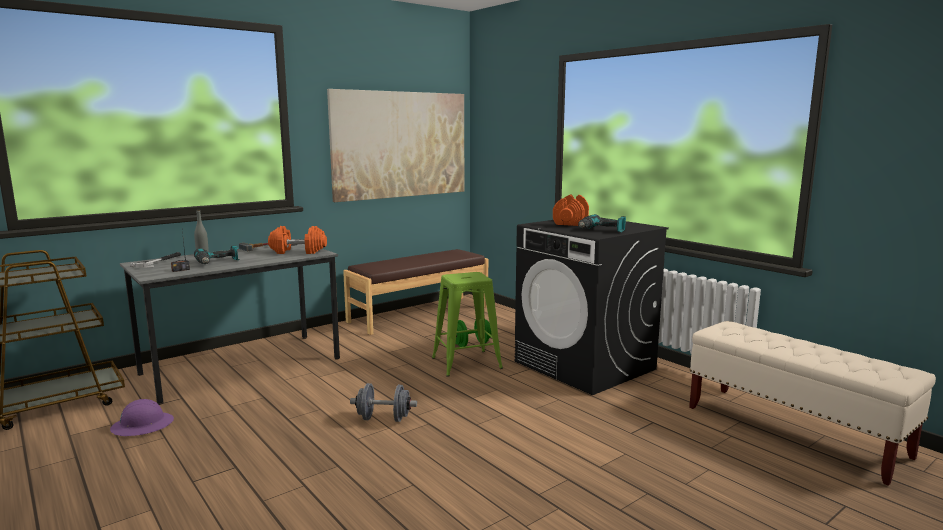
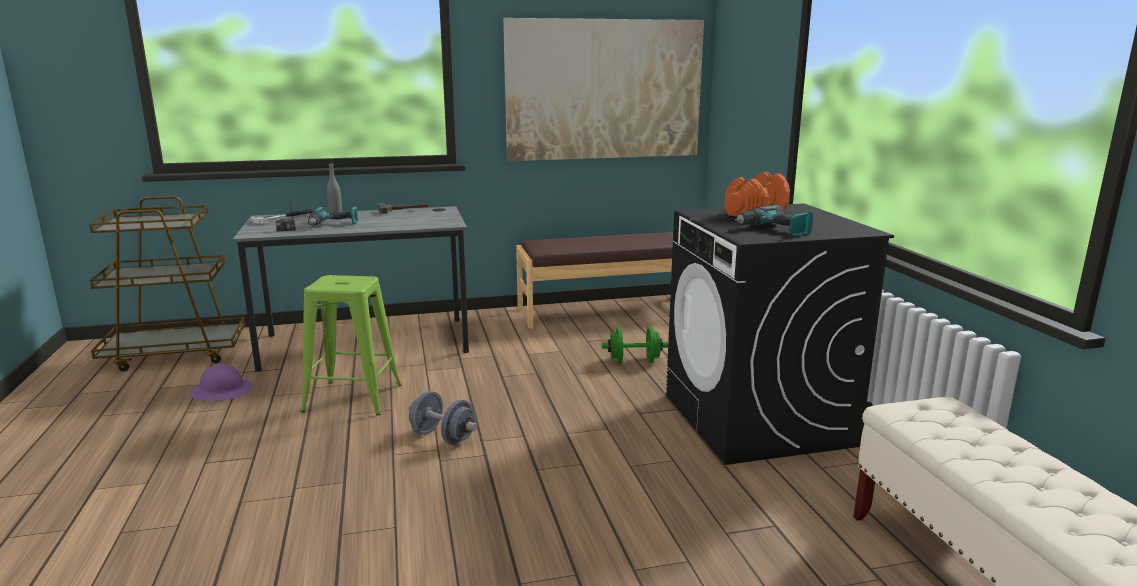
camera: 25 degrees right, 5 degrees up
(298, 251) = (430, 219): orange dumbbell -> none
(467, 363) = (604, 386): green stool -> green stool (354, 398)

